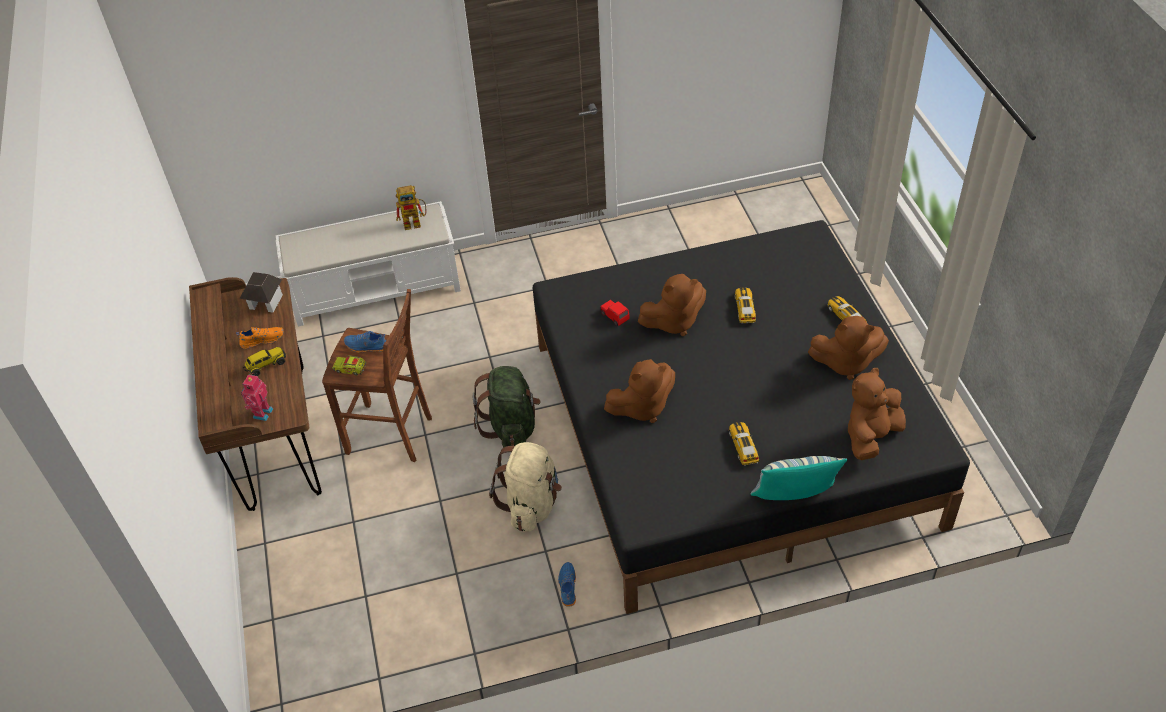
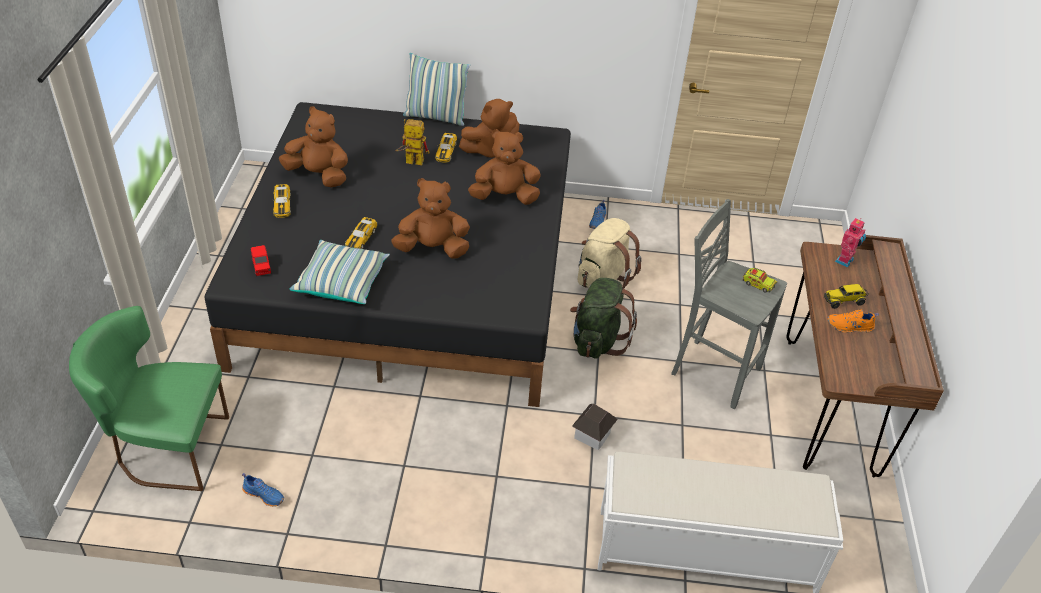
camera: 165 degrees left, 5 degrees down
(265, 302) = (849, 367): toy house -> toy house (592, 435)
(366, 347) = (739, 299): blue shoe -> blue shoe (264, 495)
(392, 435) = (713, 371): brown stool -> grey stool
(416, 223) = (650, 488): toy robot -> toy robot (410, 162)
(614, 316) = (483, 271): red toy car -> red toy car (261, 267)
(726, 264) = (342, 282): none -> pillow
(795, 225) = (166, 449): none -> green chair
(871, 436) = (349, 130): brown plush toy -> brown plush toy (490, 150)

